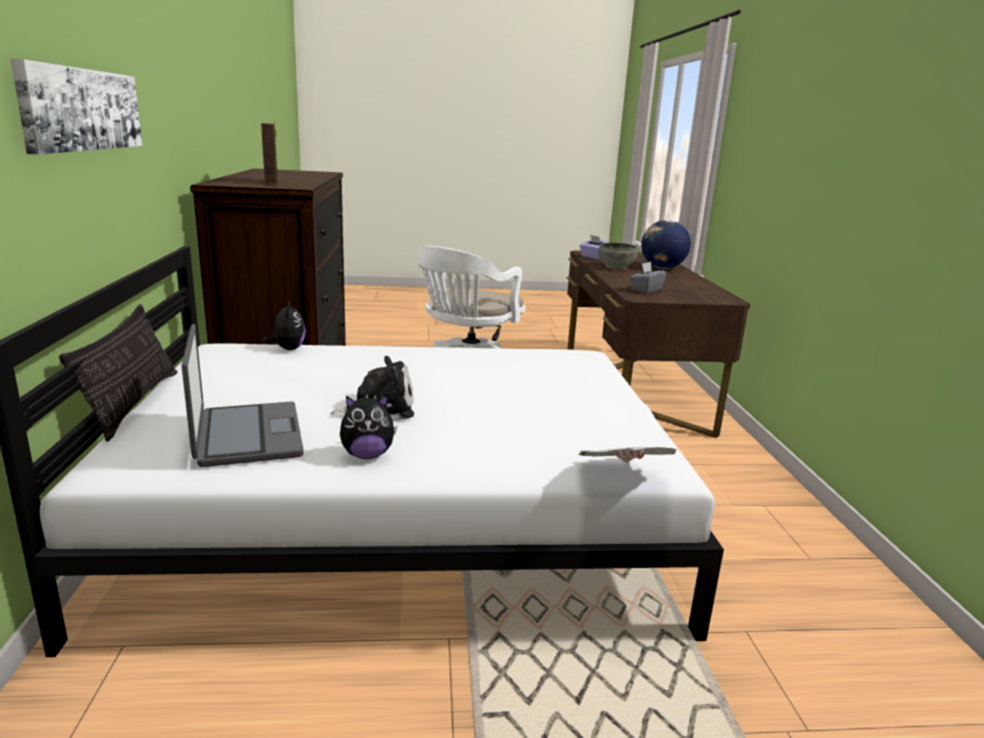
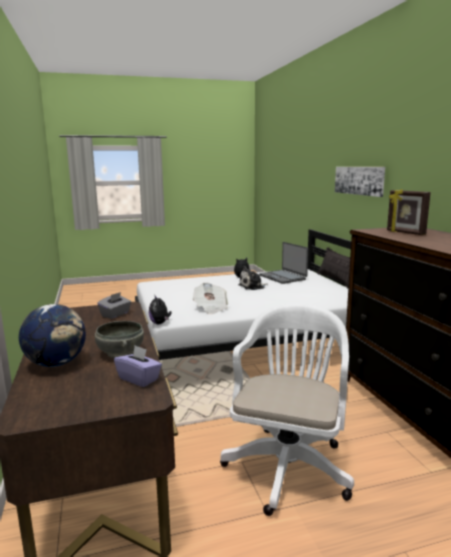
camera: 170 degrees right, 5 degrees down
(287, 349) = (331, 303): plush toy -> plush toy (160, 323)
(622, 476) = (164, 280): newspaper -> newspaper (210, 308)

